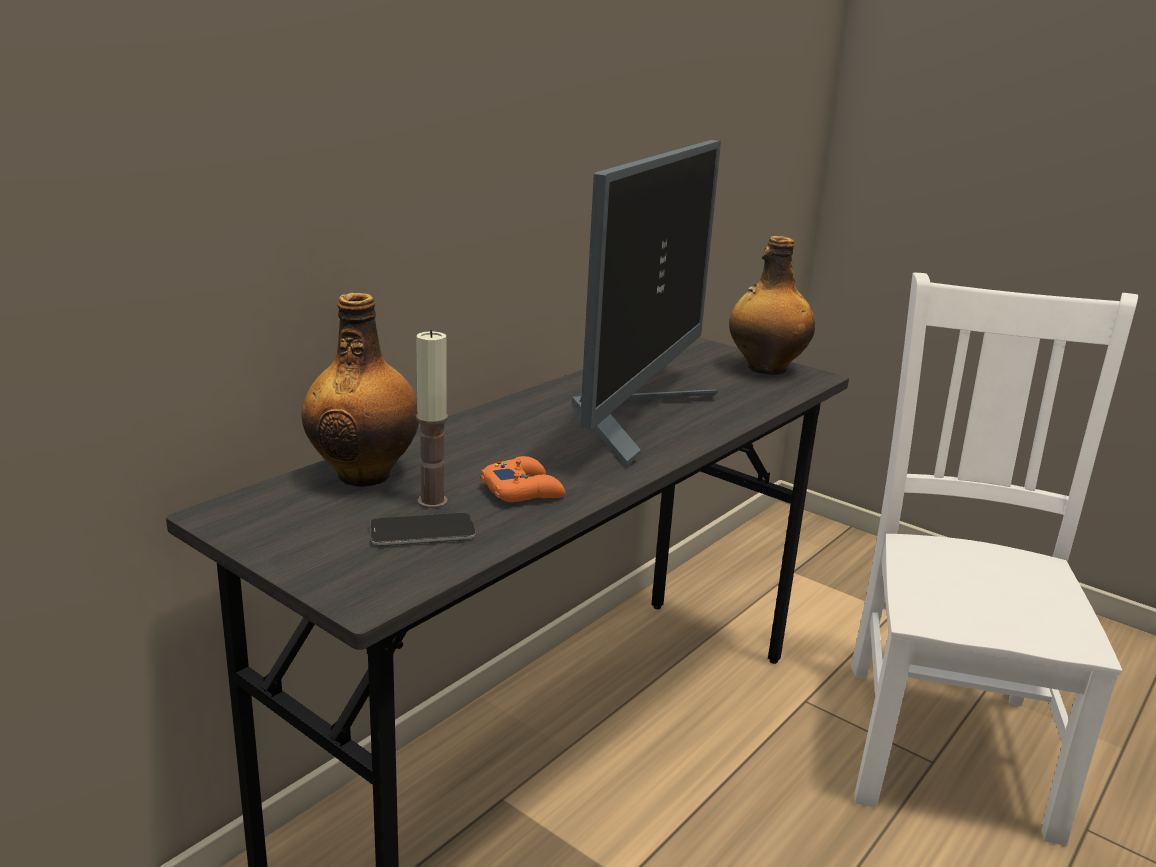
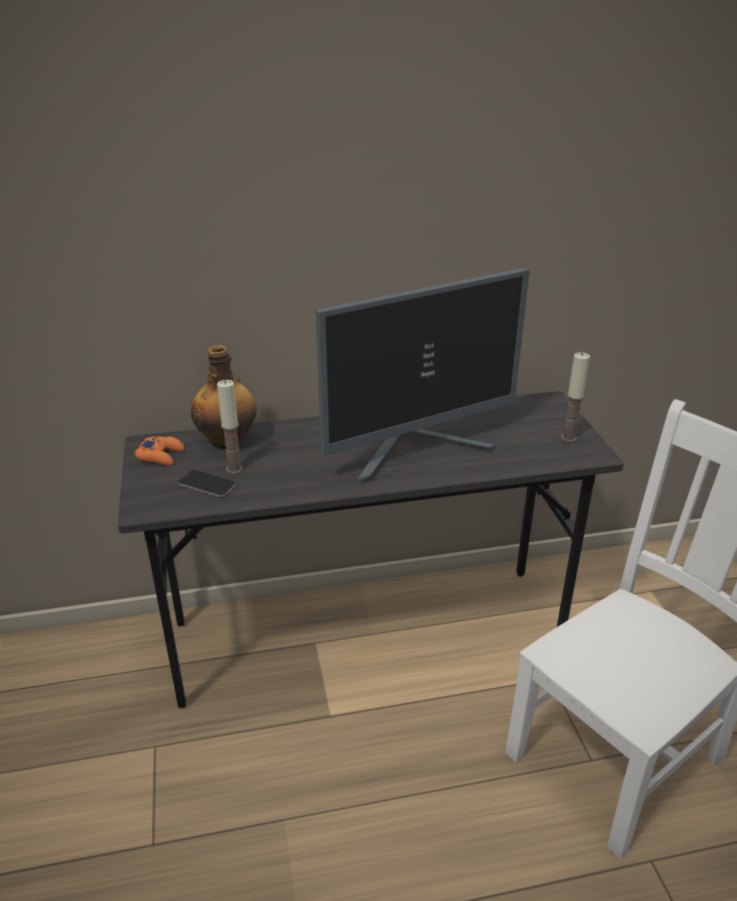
camera: 40 degrees right, 10 degrees up
(523, 490) = (283, 478): orange game controller -> orange game controller (161, 455)
(765, 368) = (568, 437): bottle -> candle

